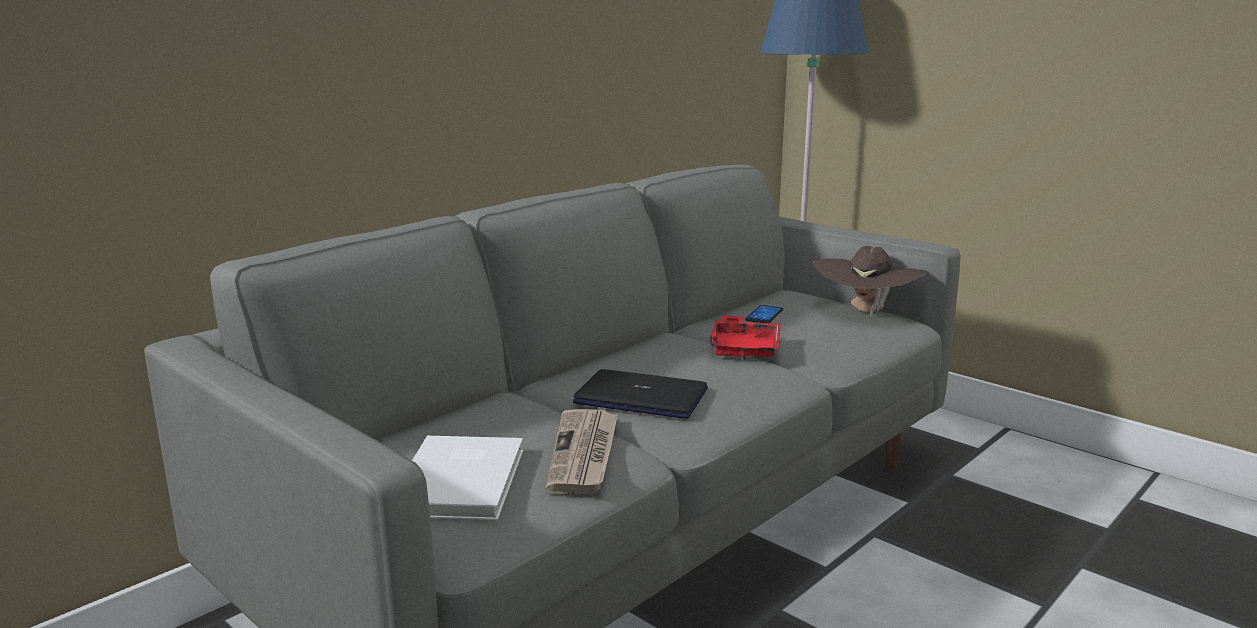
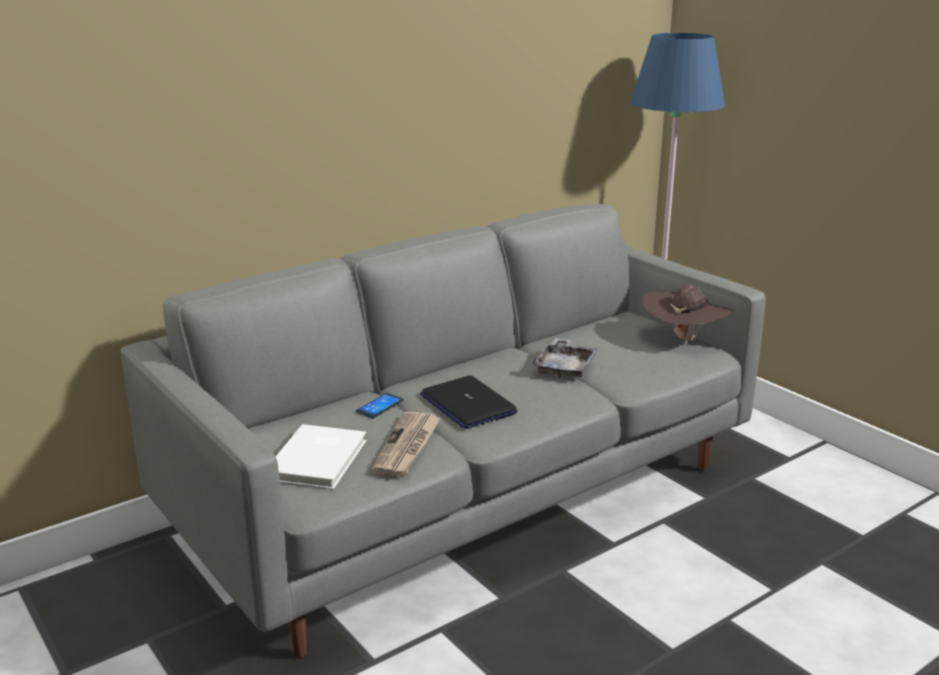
camera: 10 degrees right, 5 degrees up
(642, 397) = (467, 404): laptop -> laptop turned 150 degrees counterclockwise
(744, 349) = (565, 368): red tray -> grey tray
(764, 315) = (597, 337): phone -> phone (380, 406)

